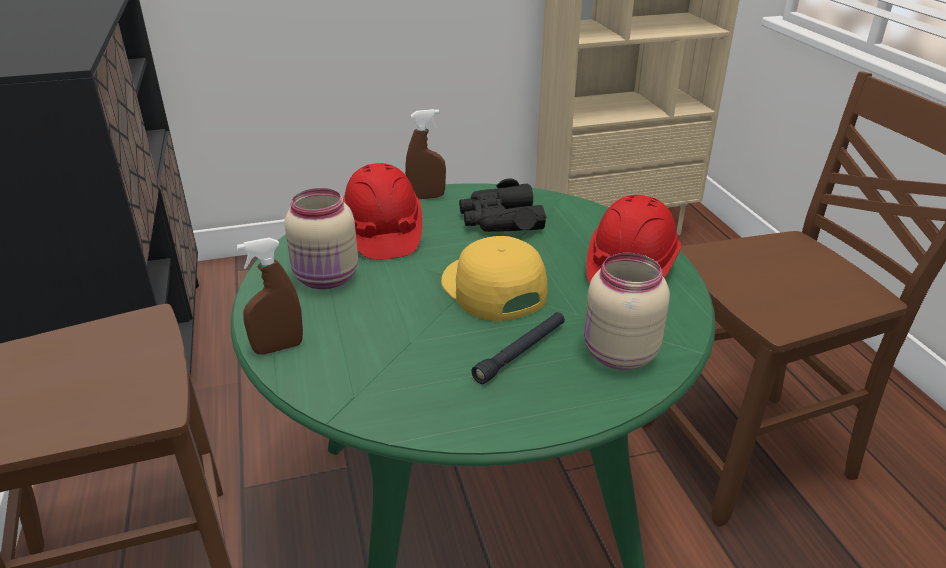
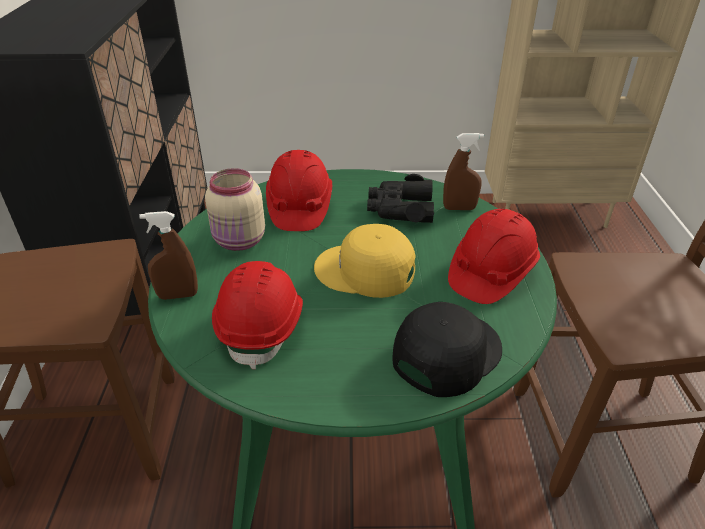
camera: 15 degrees right, 5 degrees up
(400, 363) = (262, 326): none -> red hard hat
(426, 197) = (349, 179): brown spray bottle -> brown spray bottle (459, 208)
(492, 288) = (365, 271): yellow cap -> yellow cap turned 60 degrees counterclockwise
(521, 352) = (363, 335): black flashlight -> none
(618, 354) = (445, 352): beige jar -> black cap

